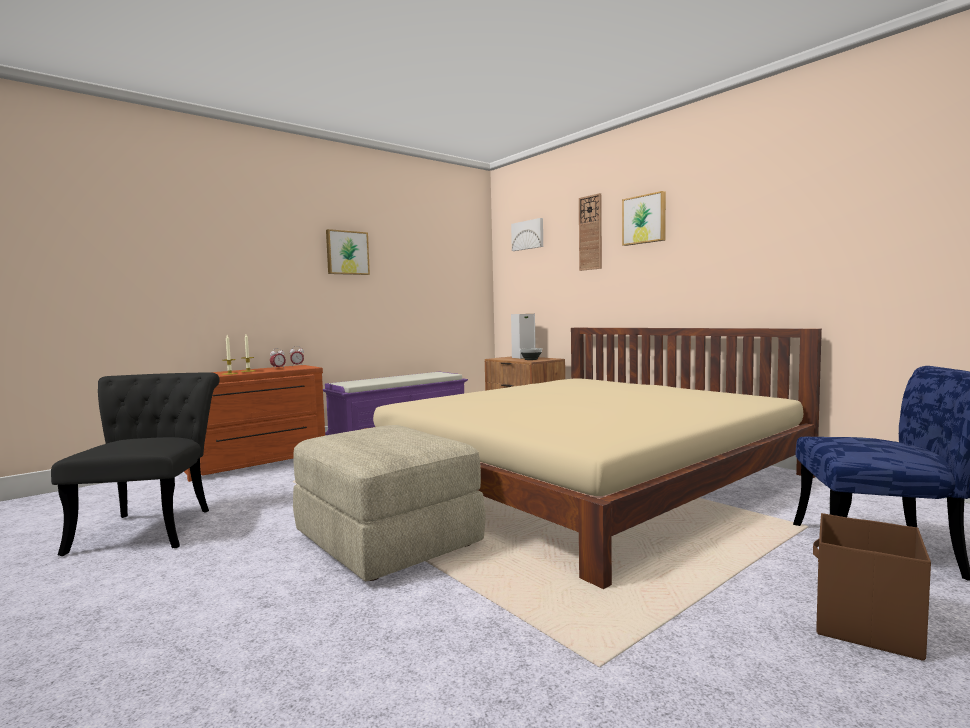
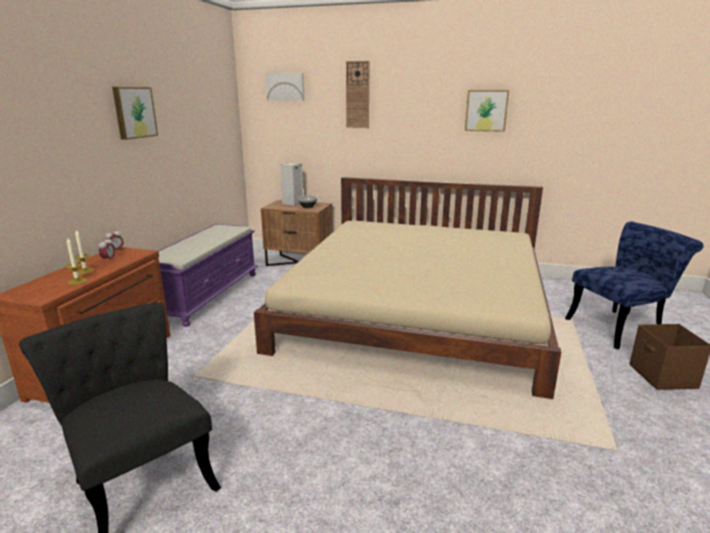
camera: 35 degrees left, 15 degrees up
(388, 540) = (381, 409): beige ottoman -> none
(644, 219) = (412, 91): picture -> picture (486, 110)

